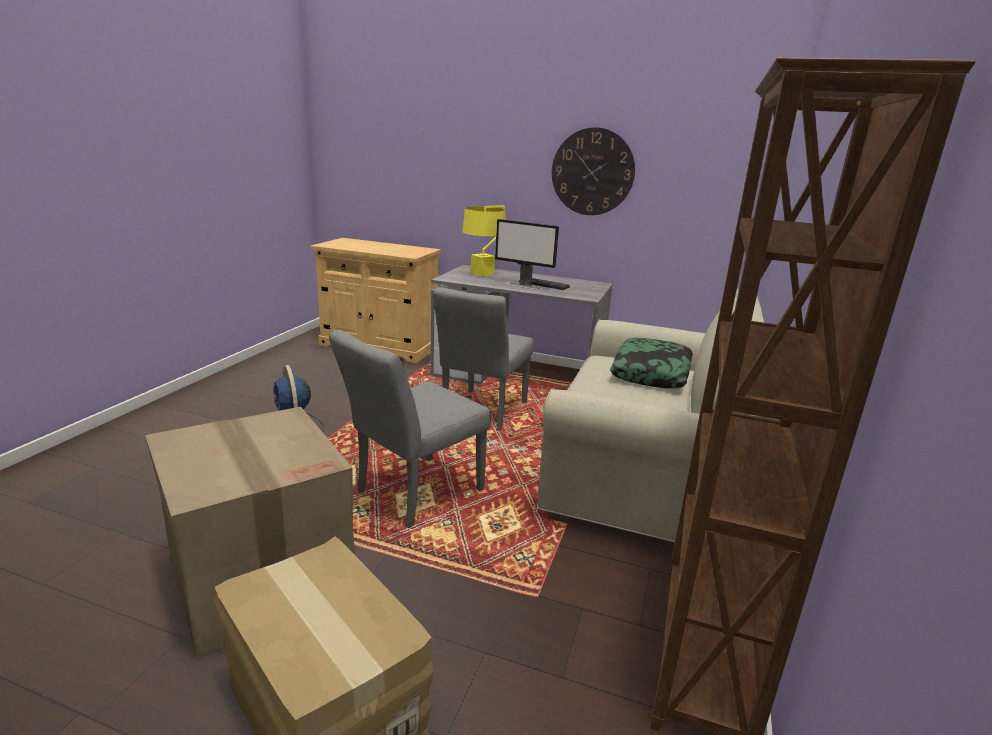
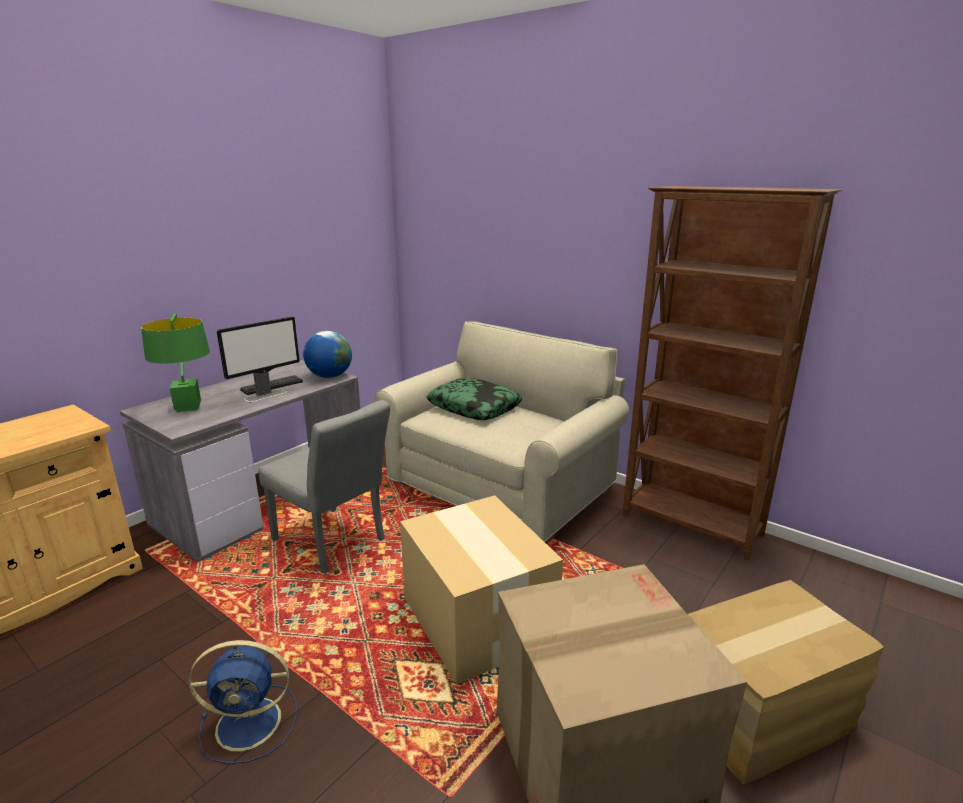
camera: 70 degrees left, 0 degrees up
(412, 494) = (477, 621): grey chair -> cardboard box
(482, 274) = (188, 407): yellow table lamp -> green table lamp
(586, 295) = (330, 376): none -> globe
(592, 172) = (249, 250): wall clock -> none

